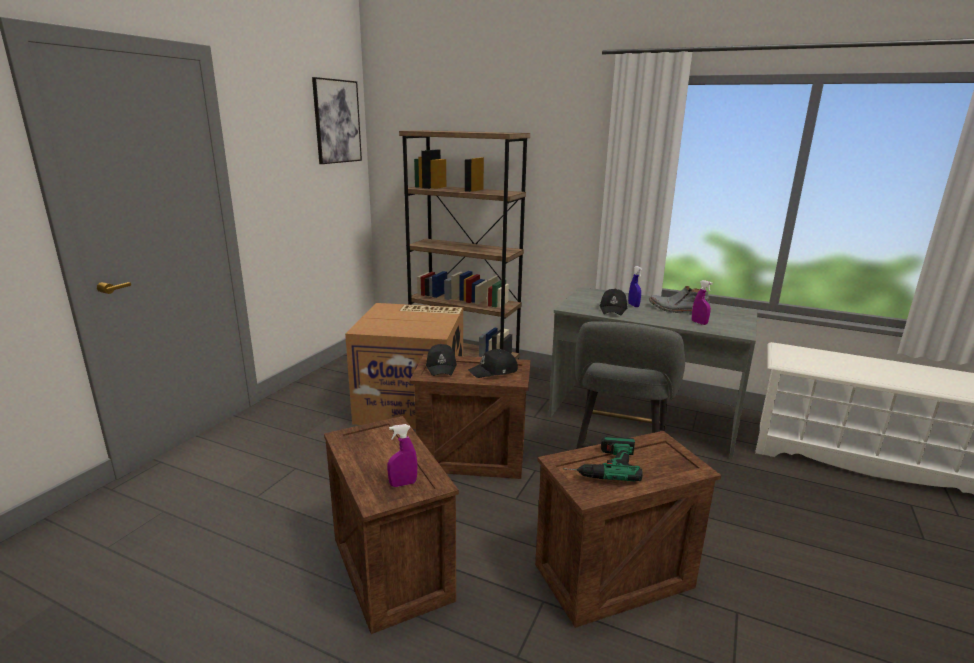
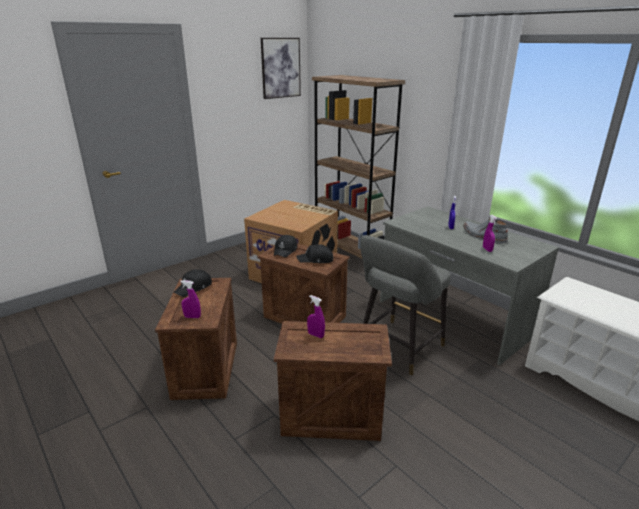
camera: 25 degrees right, 5 degrees up
(600, 464) = (316, 335): power drill -> purple spray bottle
(613, 309) = (430, 228): black cap -> black cap (194, 288)

